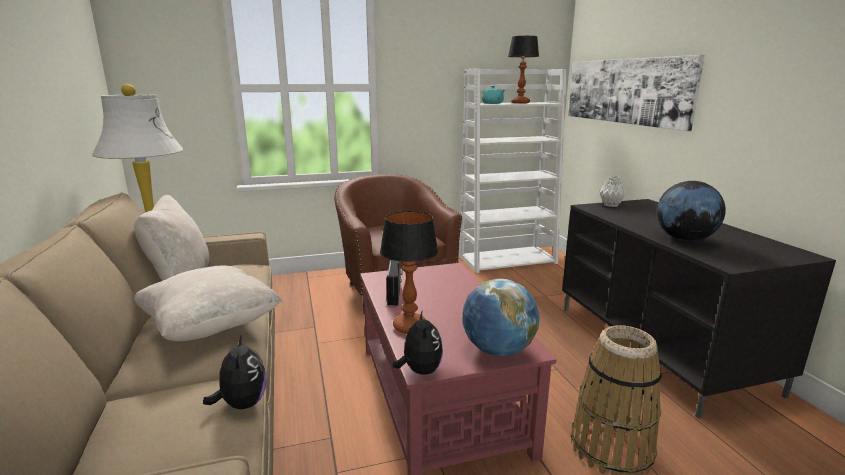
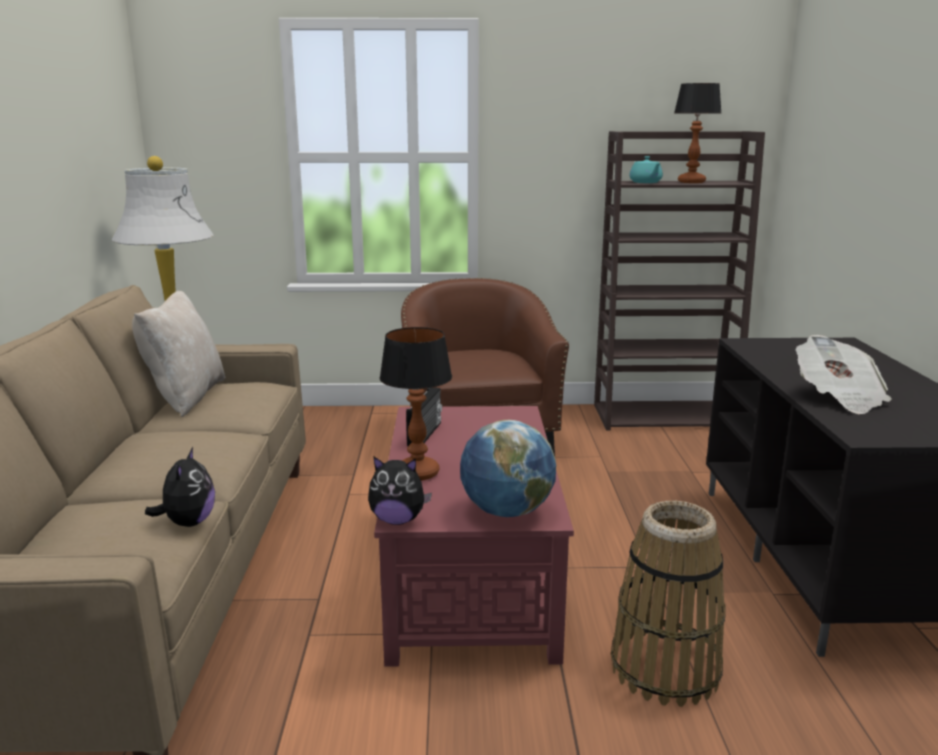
camera: 15 degrees right, 0 degrees up
(211, 327) = (193, 446): beige pillow -> none
(420, 370) = (398, 520): plush toy -> plush toy turned 90 degrees clockwise
(508, 259) = (665, 416): white bookcase -> brown bookcase
(610, 205) = (780, 343): grey vase -> none
(625, 91) = (841, 169): picture -> none
(684, 239) = (838, 397): globe -> newspaper

